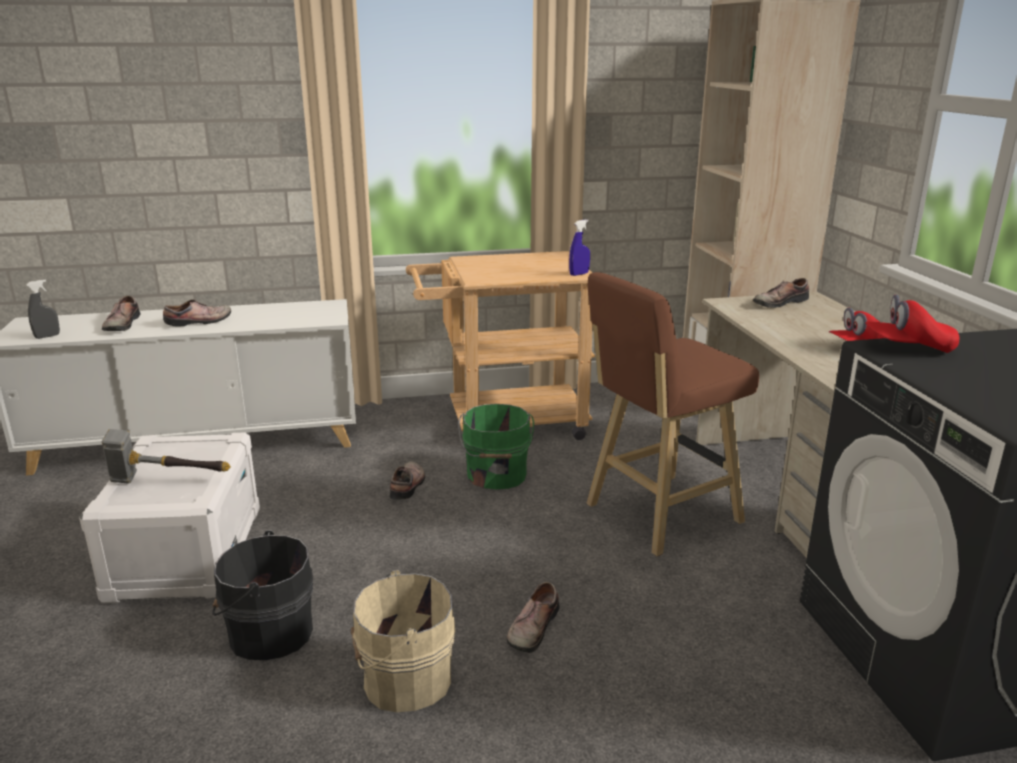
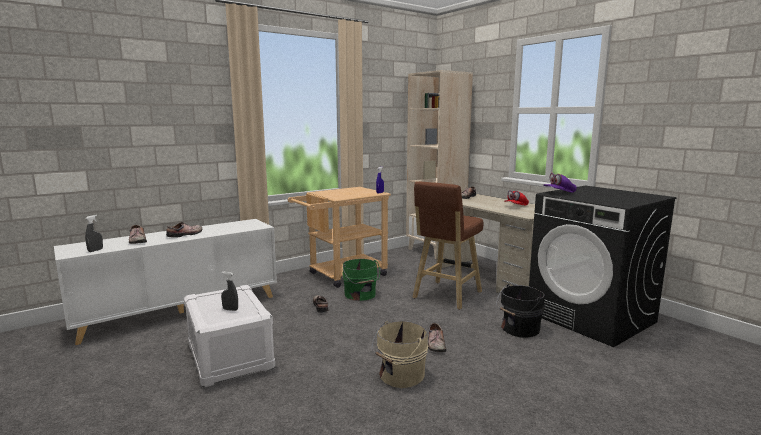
camera: 25 degrees left, 10 degrees down
(166, 482) = (230, 309): hammer -> grey spray bottle
(267, 632) = (314, 376): black bucket -> black bucket (518, 329)
(908, 348) = (559, 192): red cap -> purple cap

